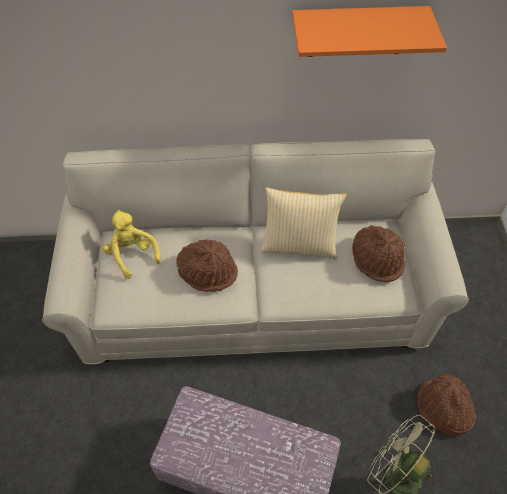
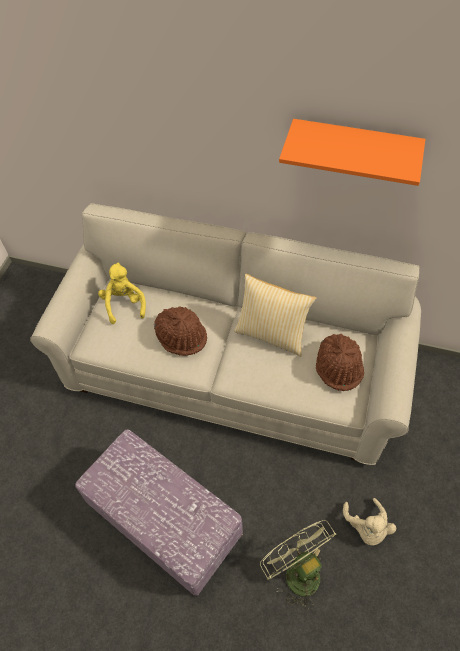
camera: 20 degrees right, 0 degrees up
(442, 409) = (366, 527): brown hat -> beige plush toy

